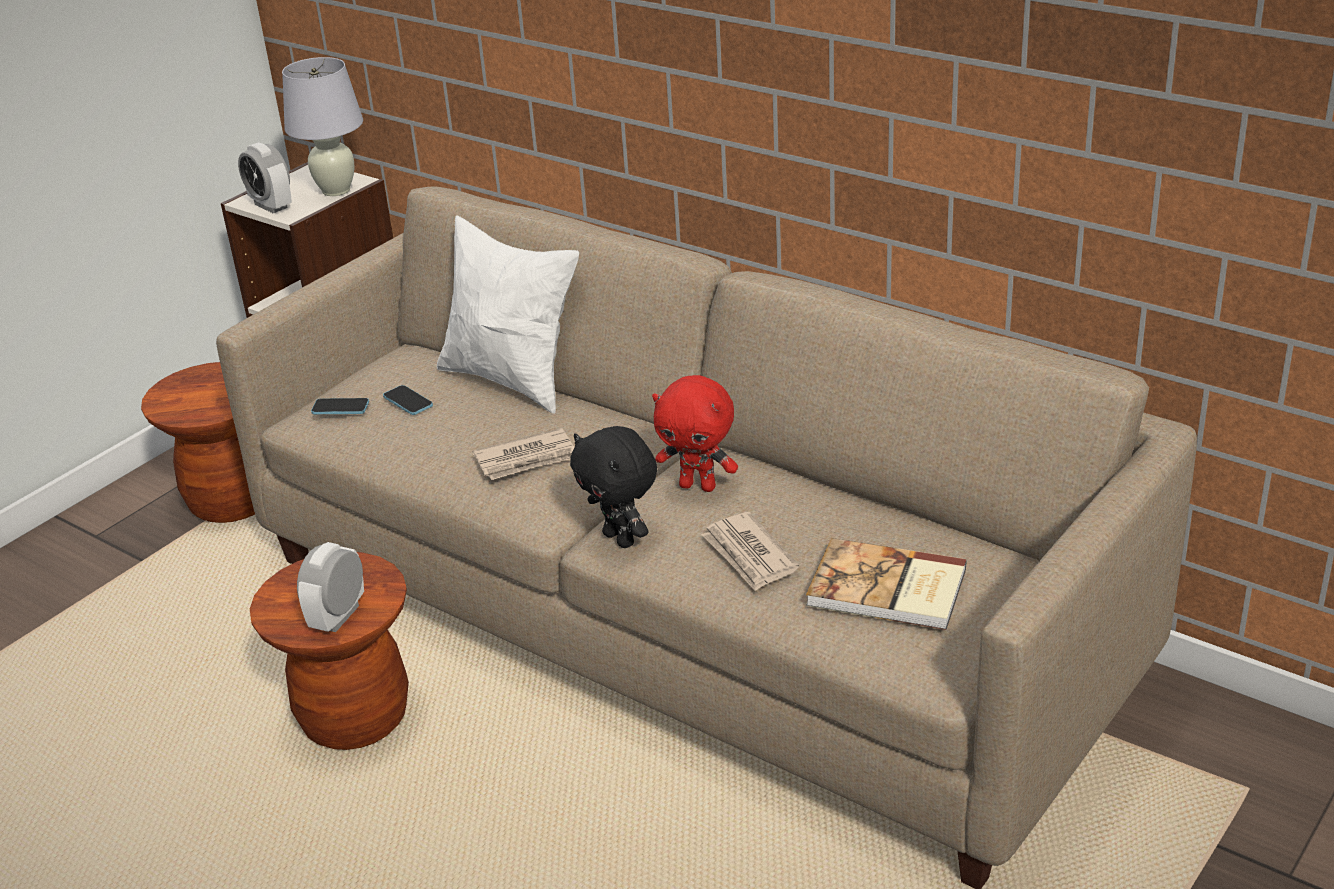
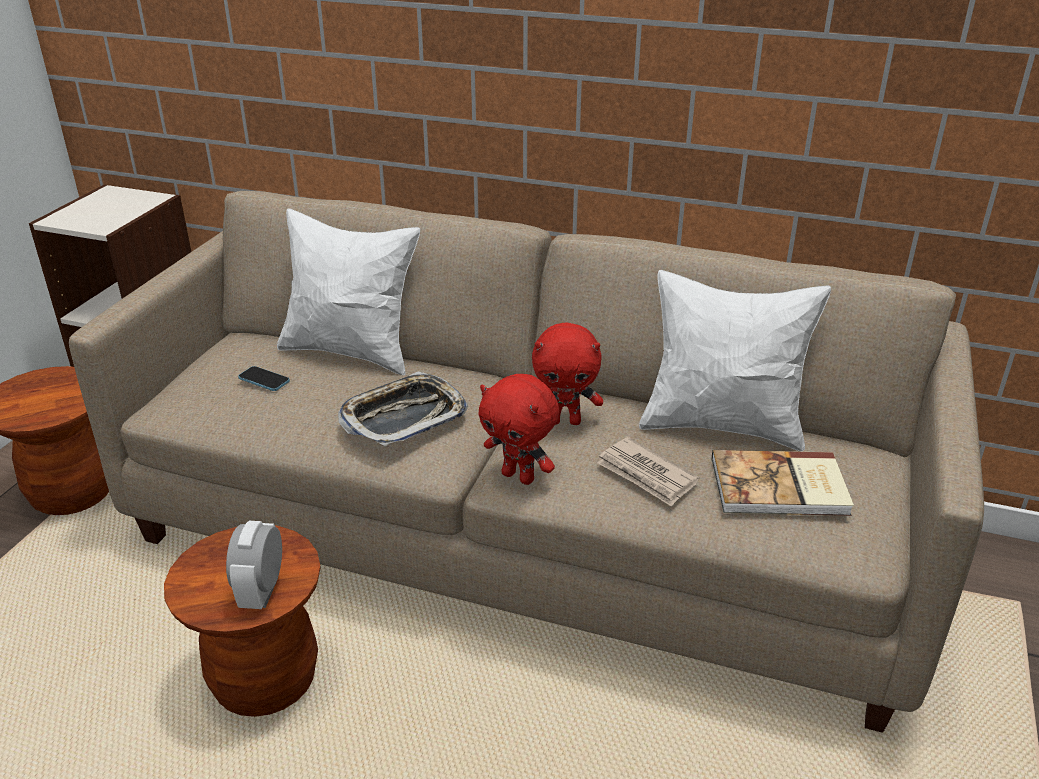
camera: 20 degrees left, 0 degrees up
(271, 206) = (81, 222): alarm clock -> none
(336, 190) = (139, 206): white table lamp -> none
(340, 408) = (198, 393): phone -> none
(527, 459) = (404, 416): newspaper -> tray
(621, 539) = (519, 476): black plush toy -> red plush toy
(872, 513) = (722, 425): none -> white pillow

